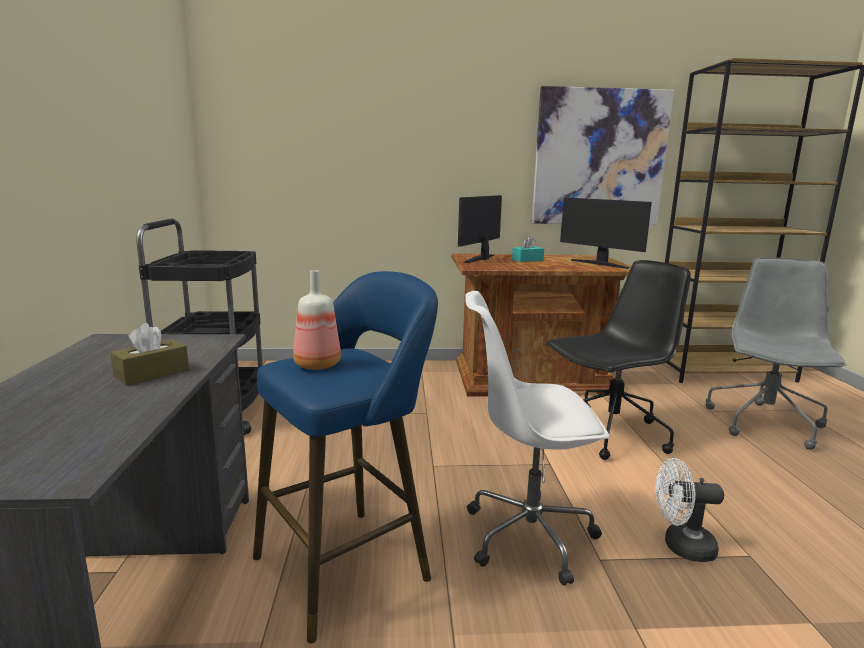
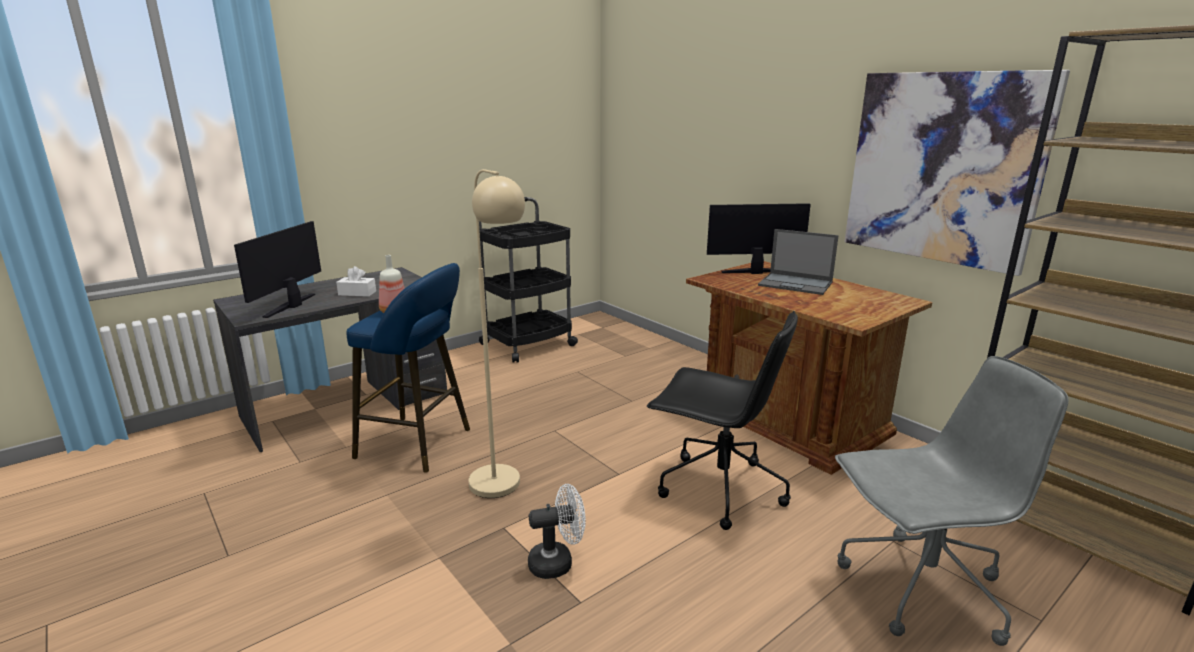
camera: 55 degrees right, 5 degrees up
(152, 373) = (357, 293): brown tissue box -> white tissue box
(525, 536) = (502, 491): white office chair -> beige floor lamp
(527, 260) = (796, 284): turquoise tissue box -> laptop
(600, 264) = (854, 308): monitor -> monitor (292, 305)
(681, 546) = (558, 562): white fan -> white fan turned 105 degrees clockwise

